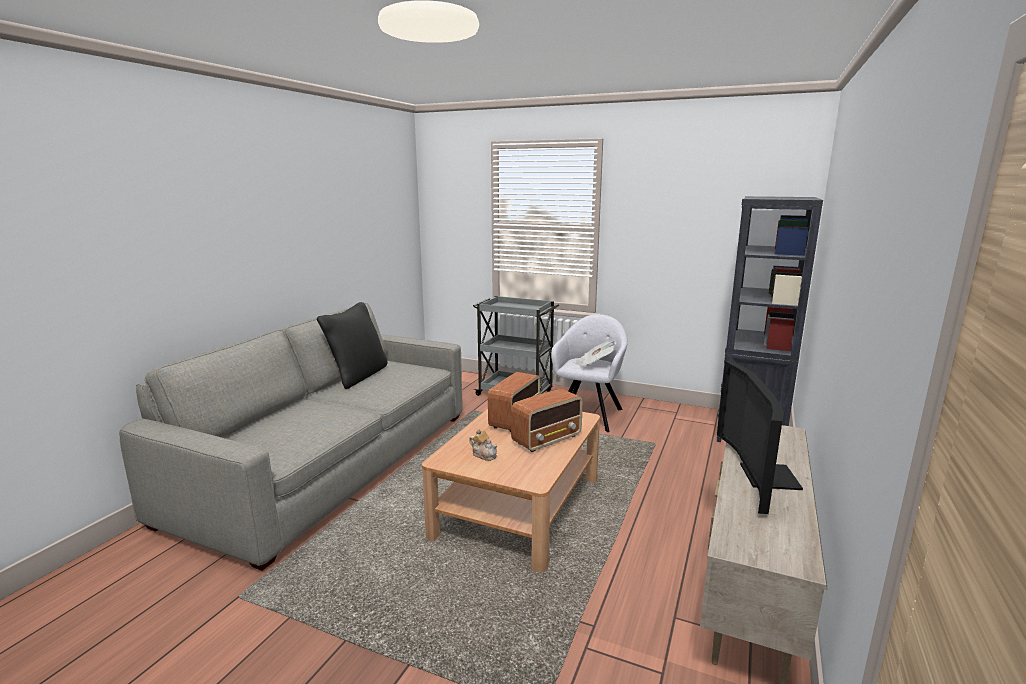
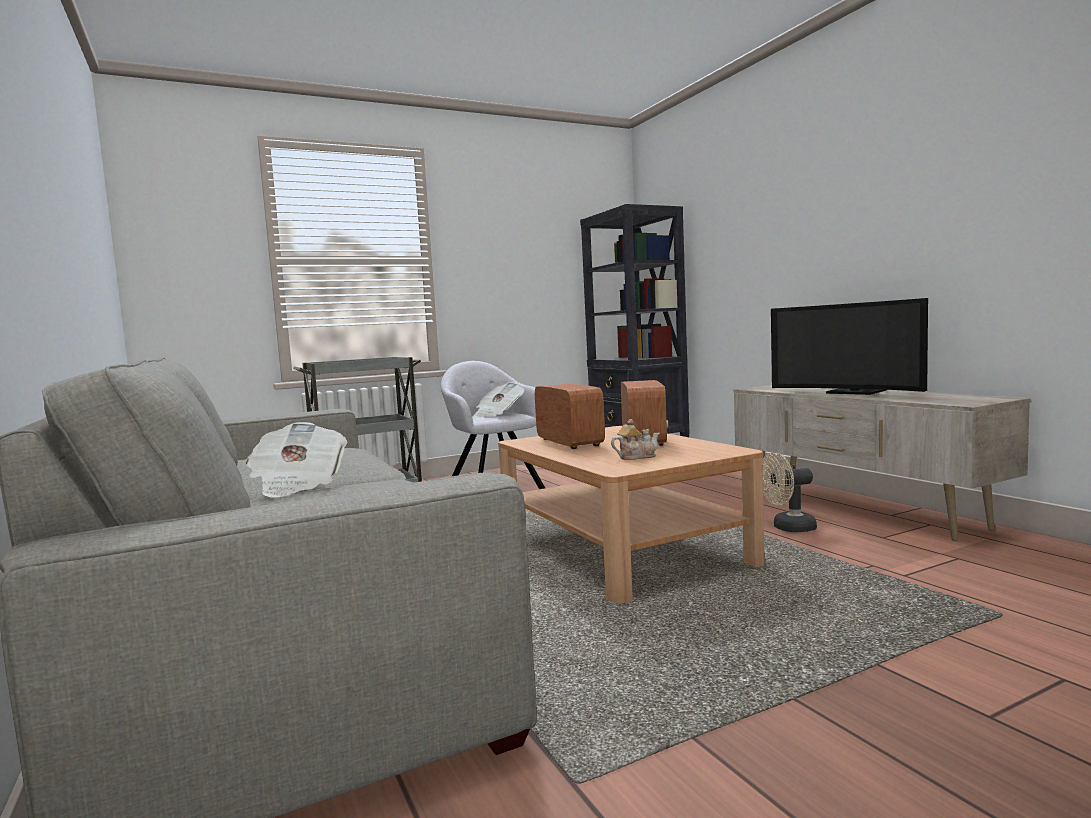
camera: 50 degrees left, 10 degrees down
(325, 402) = (298, 485): none -> newspaper
(358, 376) = (244, 468): black pillow -> none
(641, 561) = (788, 528): none -> beige fan

